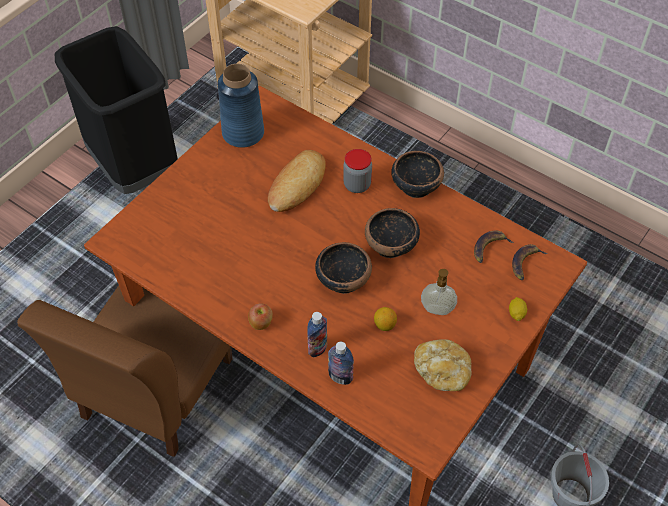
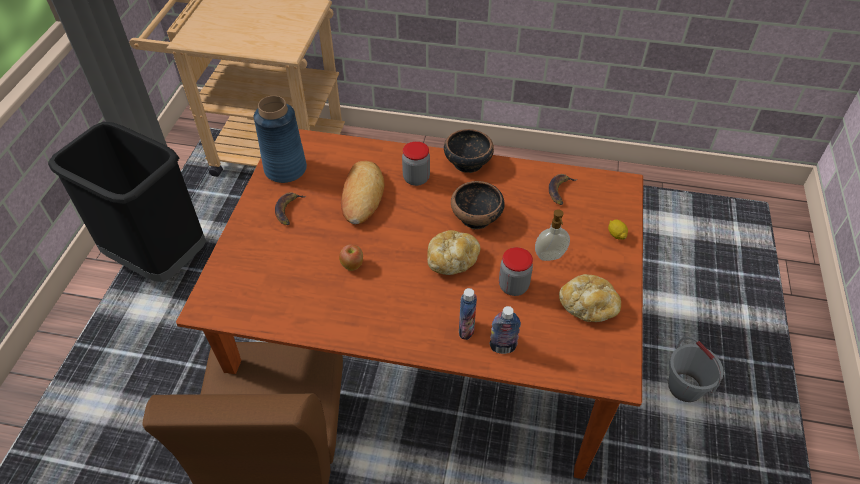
camera: 25 degrees left, 5 degrees down
(261, 323) = (400, 328): apple -> apple (352, 265)
(343, 279) = (452, 260): bowl -> bread
(384, 325) = (513, 286): lemon -> jar
(525, 263) = (597, 192): banana -> banana (288, 210)

